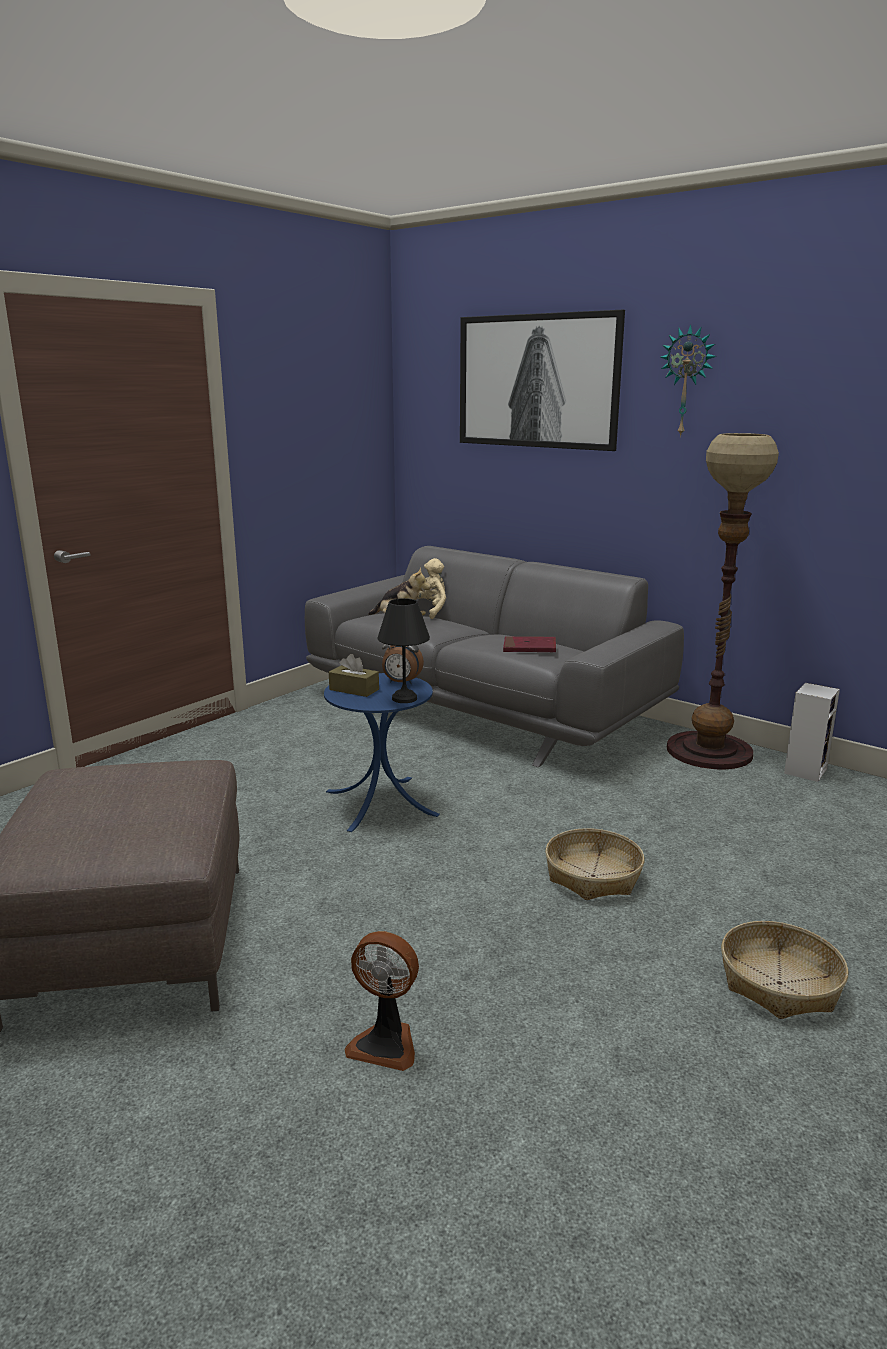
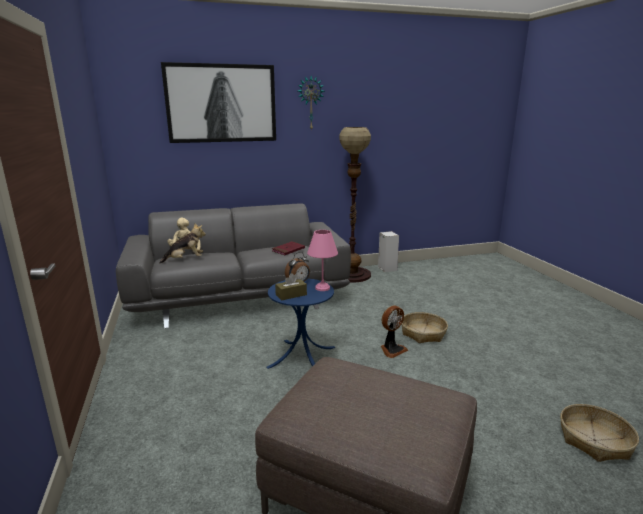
camera: 55 degrees left, 0 degrees up
(385, 1043) = (516, 427): fan -> fan (392, 349)
(403, 699) = (322, 288): black table lamp -> pink table lamp
(779, 983) = (517, 331): basket -> basket (595, 440)

